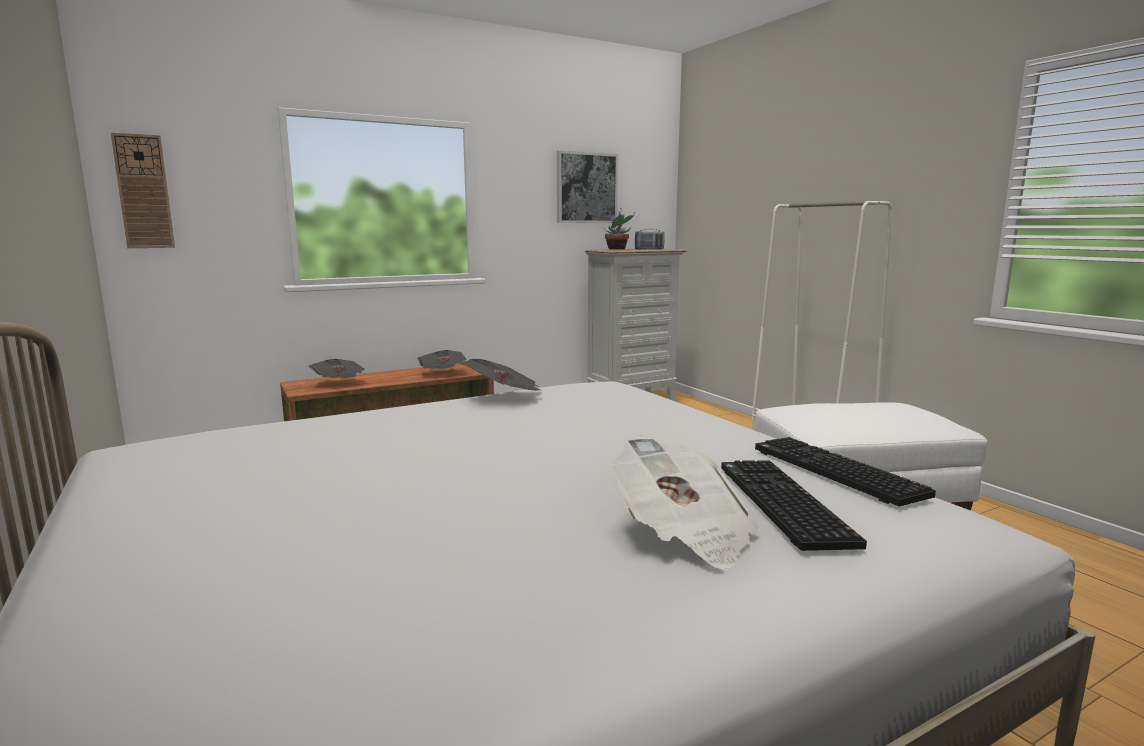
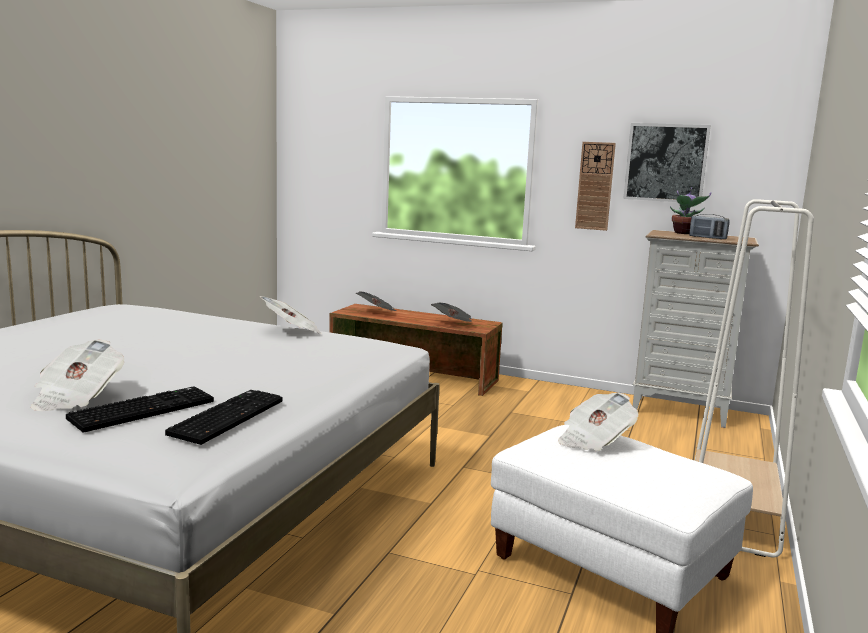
camera: 50 degrees right, 0 degrees up
(144, 192) = (303, 158): wall clock -> wall clock (595, 186)
(824, 410) = (594, 441): none -> newspaper

